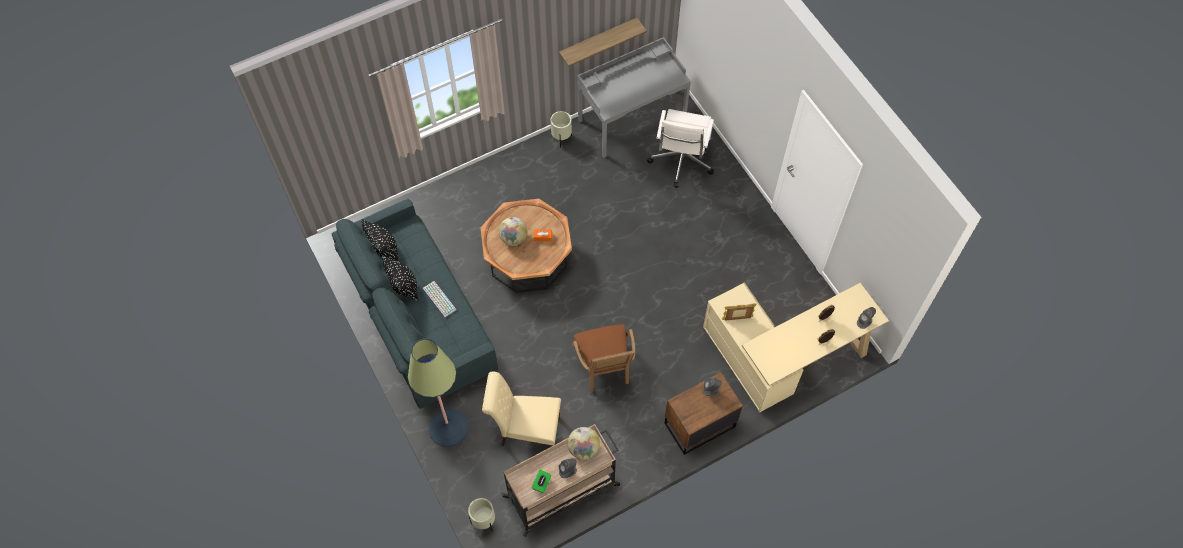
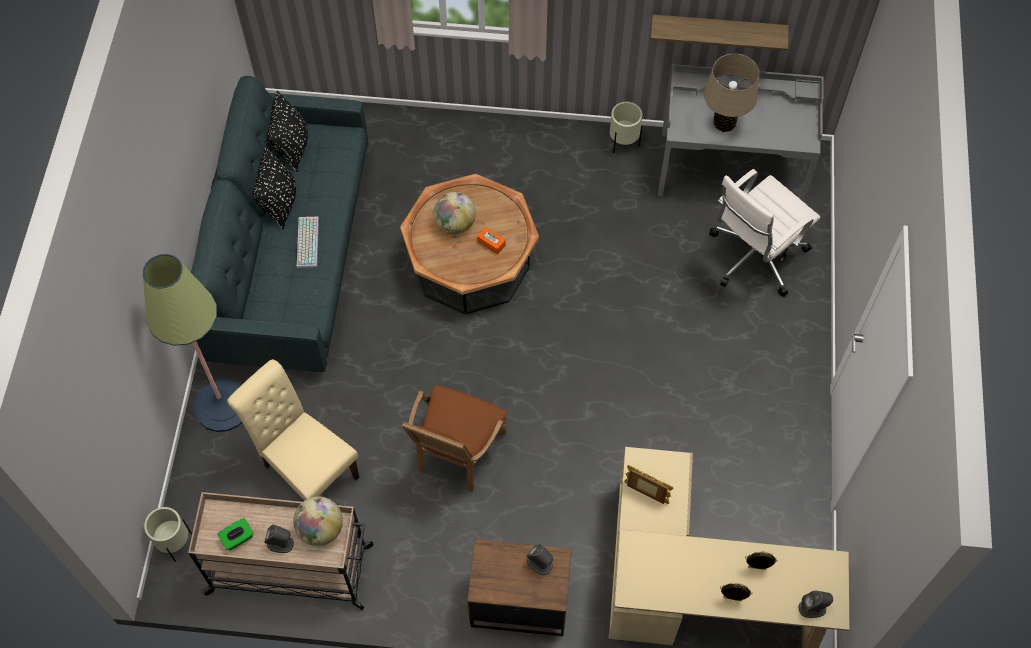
camera: 35 degrees right, 0 degrees up
(628, 93) = (724, 123): none -> beige table lamp

